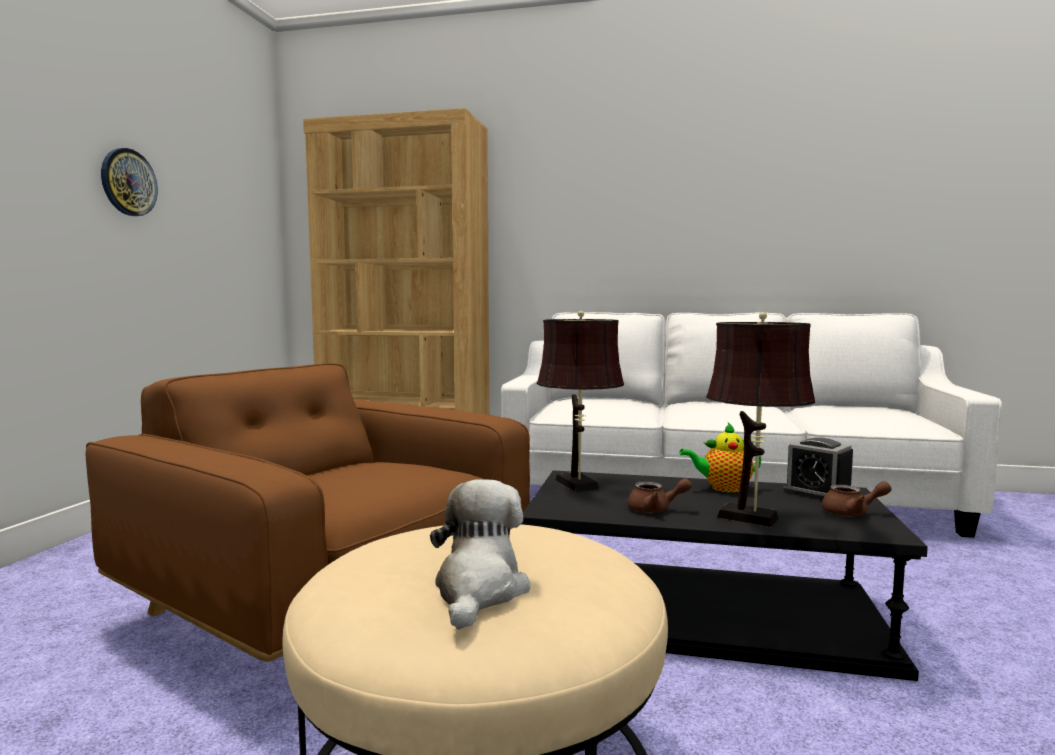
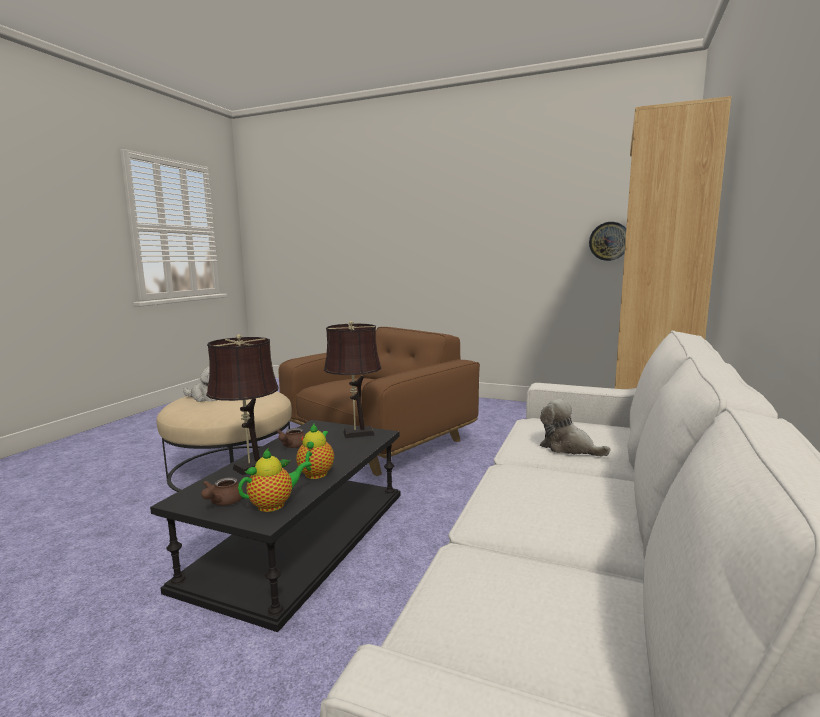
camera: 100 degrees right, 5 degrees up
(128, 182) = (522, 223): wall clock -> wall clock (609, 241)
(628, 407) = (568, 447): none -> plush toy
(817, 493) = (274, 504): alarm clock -> teapot

